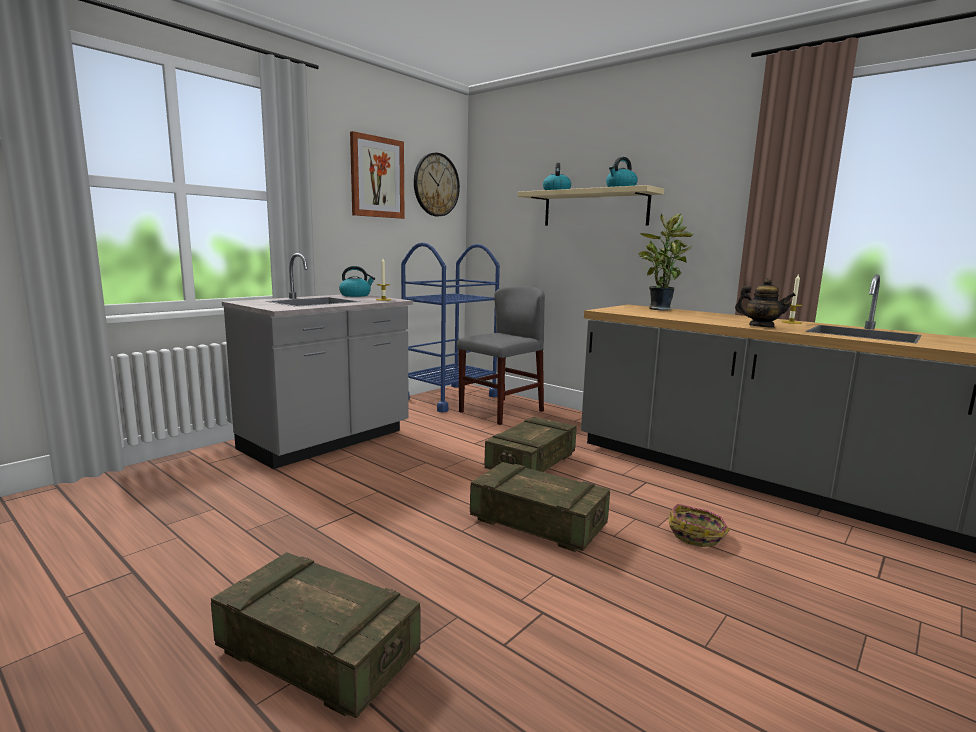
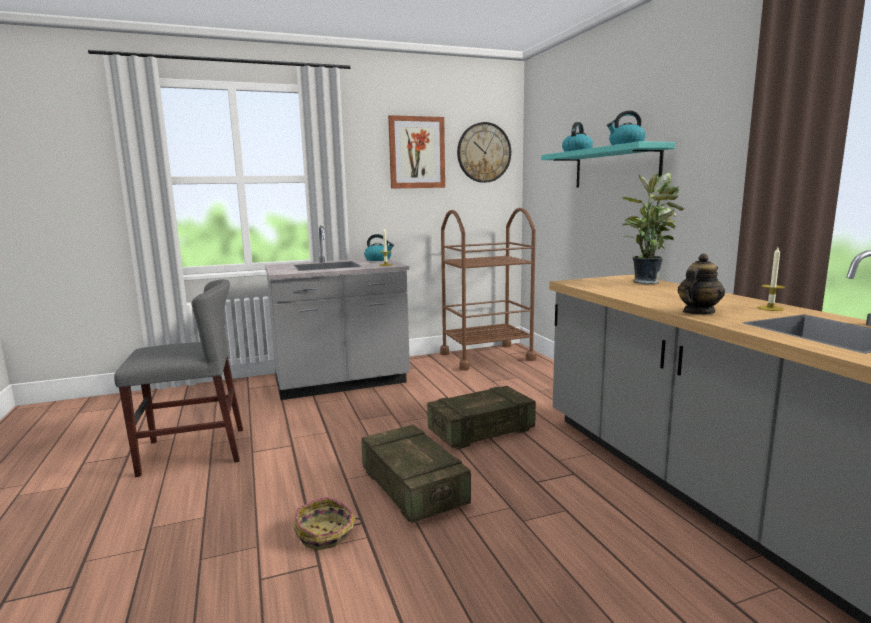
camera: 30 degrees right, 0 degrees up
(318, 654) = (149, 541): crate -> none
(449, 398) = (486, 357): blue cart -> brown cart
(501, 411) = (518, 376): grey chair -> grey chair (193, 451)
(594, 208) = (615, 168): beige shelf -> turquoise shelf
(697, 535) = (554, 540): basket -> basket (325, 534)
(761, 326) = (698, 312): teapot -> teapot turned 105 degrees counterclockwise

